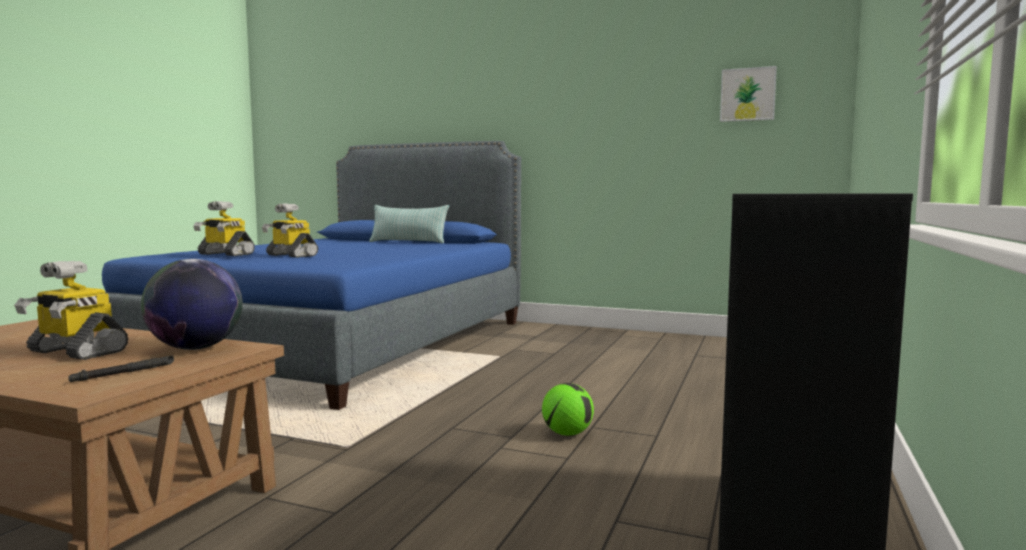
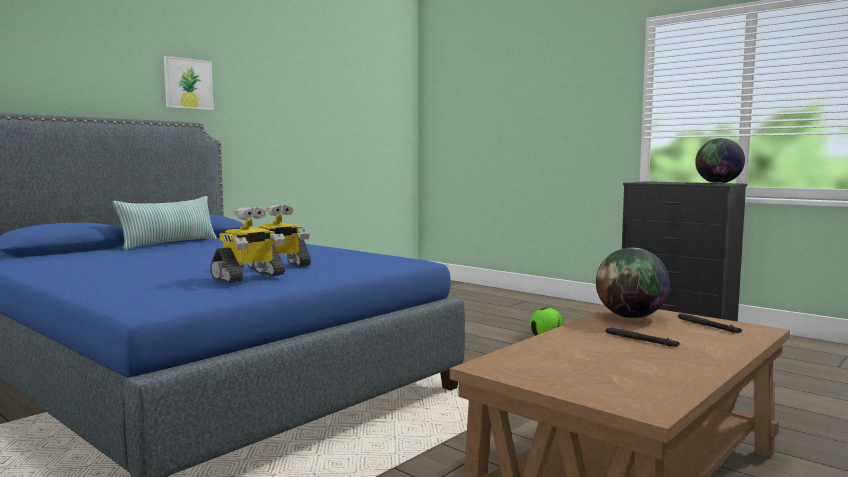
camera: 70 degrees left, 0 degrees up
(76, 352) = (641, 340): toy robot -> black flashlight
(747, 94) = (371, 102): picture -> picture (188, 84)
(836, 193) = (718, 183): none -> globe

